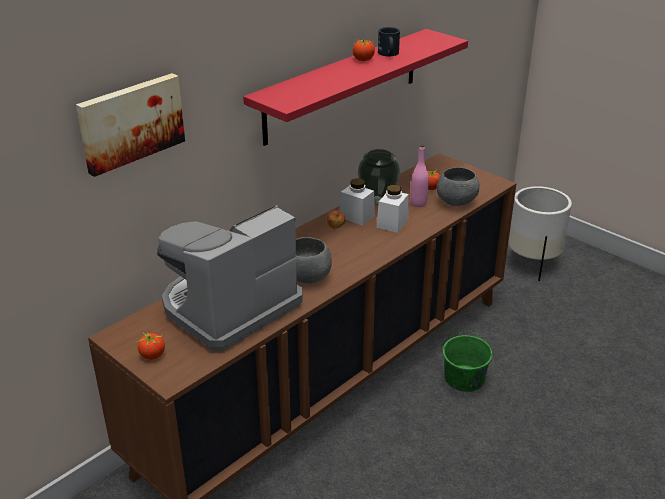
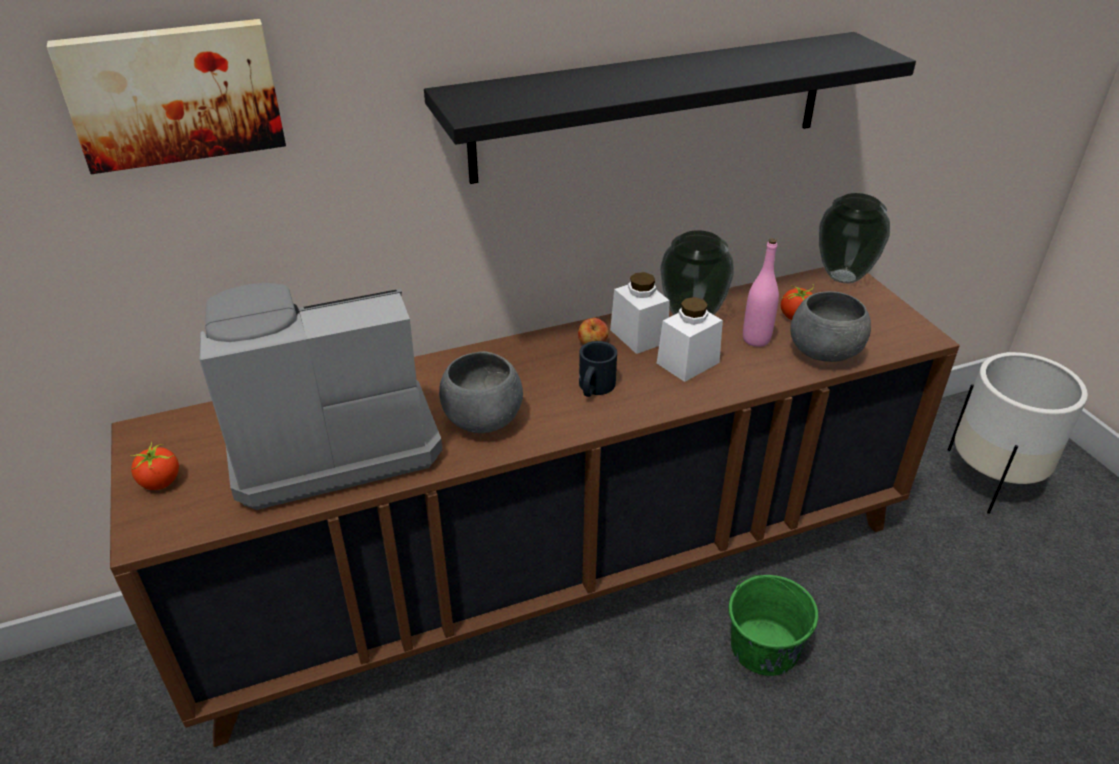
camera: 25 degrees right, 5 degrees up
(343, 85) = (652, 106): red shelf -> black shelf
(363, 59) = (687, 64): tomato -> none
(389, 54) = (741, 62): black mug -> black mug (594, 388)
(440, 162) = (844, 276): none -> vase

